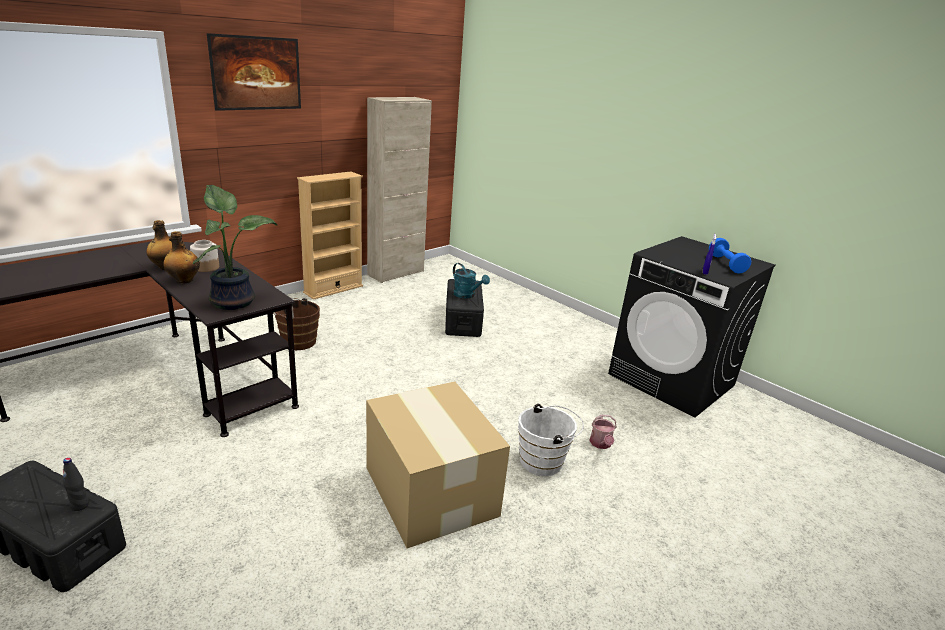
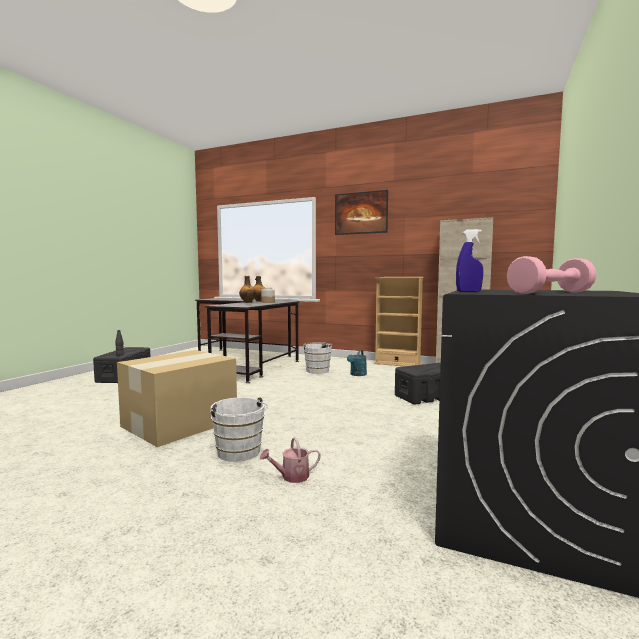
camera: 70 degrees right, 20 degrees down
(234, 301) = (233, 305): potted plant -> none
(296, 341) = (317, 370): brown bucket -> white bucket
(467, 295) = (429, 368): turquoise watering can -> turquoise watering can (357, 374)
(726, 264) = (550, 293): blue dumbbell -> pink dumbbell

